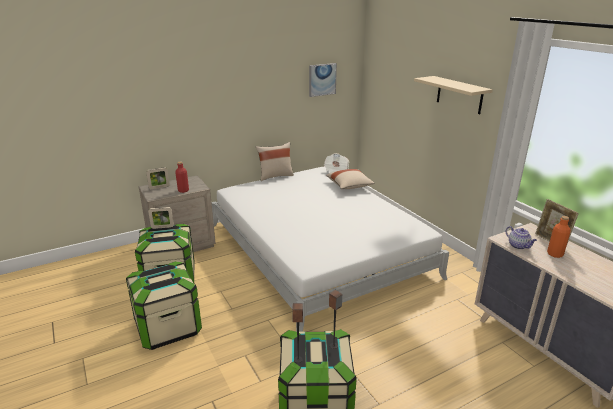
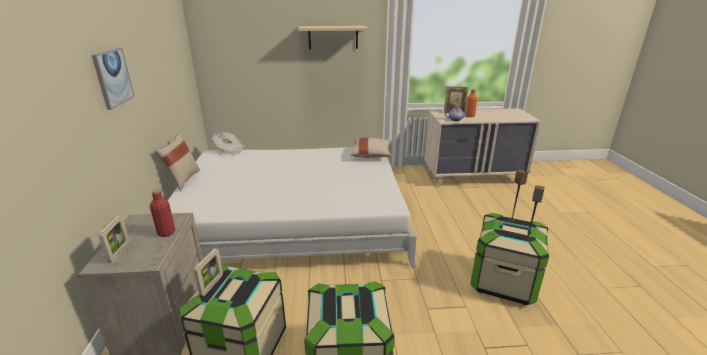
camera: 65 degrees left, 0 degrees up
(322, 79) = (172, 52): picture -> picture (112, 77)
(349, 186) = (265, 153): beige pillow -> beige pillow (371, 155)

